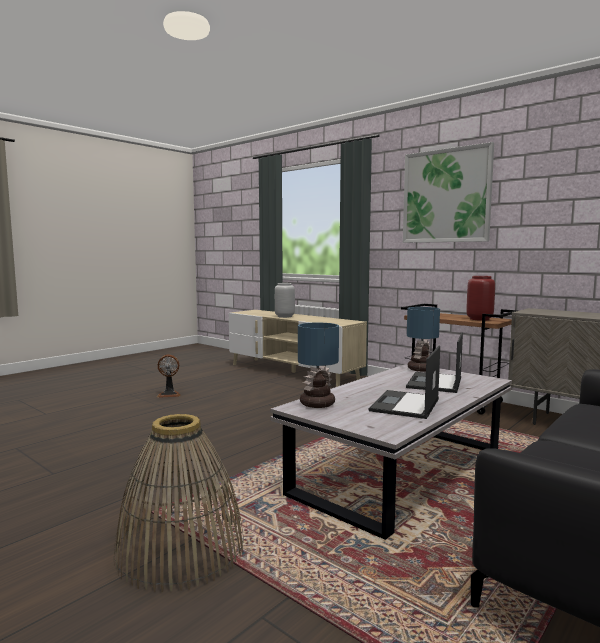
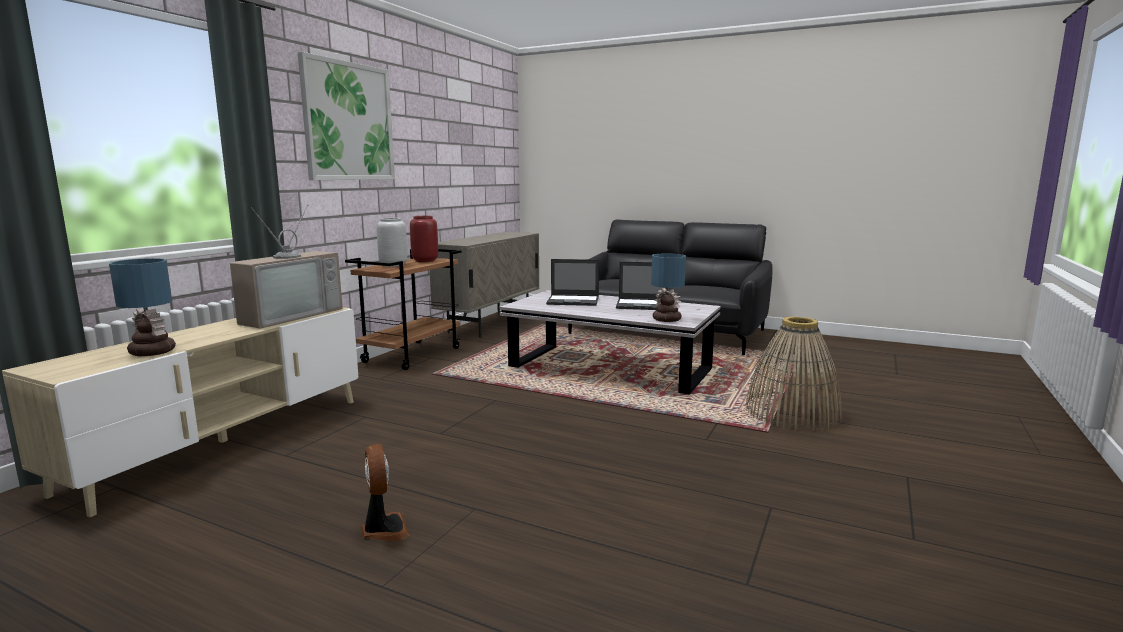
camera: 105 degrees left, 5 degrees up
(284, 316) = (205, 337): grey vase -> grey vase (392, 265)
(326, 320) = (288, 315): none -> television
(421, 369) = (524, 303): table lamp -> table lamp (150, 352)

